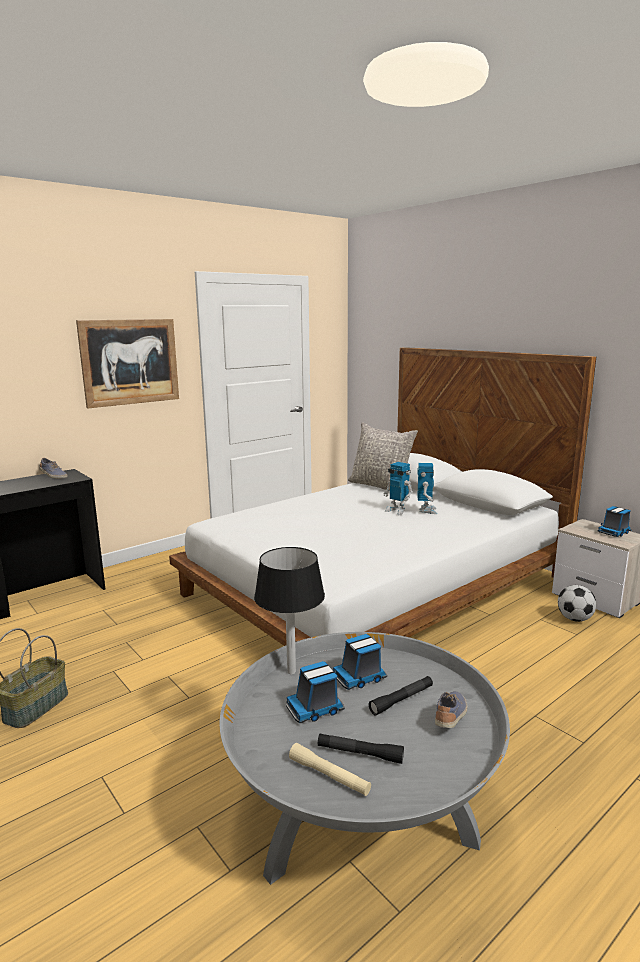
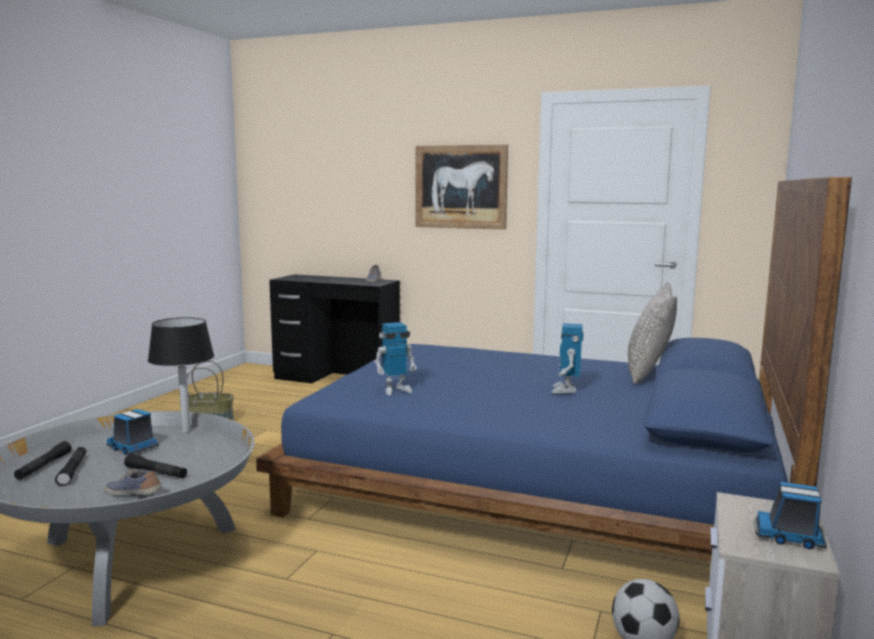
camera: 60 degrees right, 5 degrees down
(329, 776) = (44, 466): beige flashlight -> black flashlight
(360, 677) = (188, 453): toy truck -> none
(376, 587) = (536, 486): white bed -> blue bed
(426, 510) = (594, 401): toy robot -> toy robot (395, 390)
(451, 717) = (134, 494): shoe -> shoe turned 150 degrees counterclockwise

